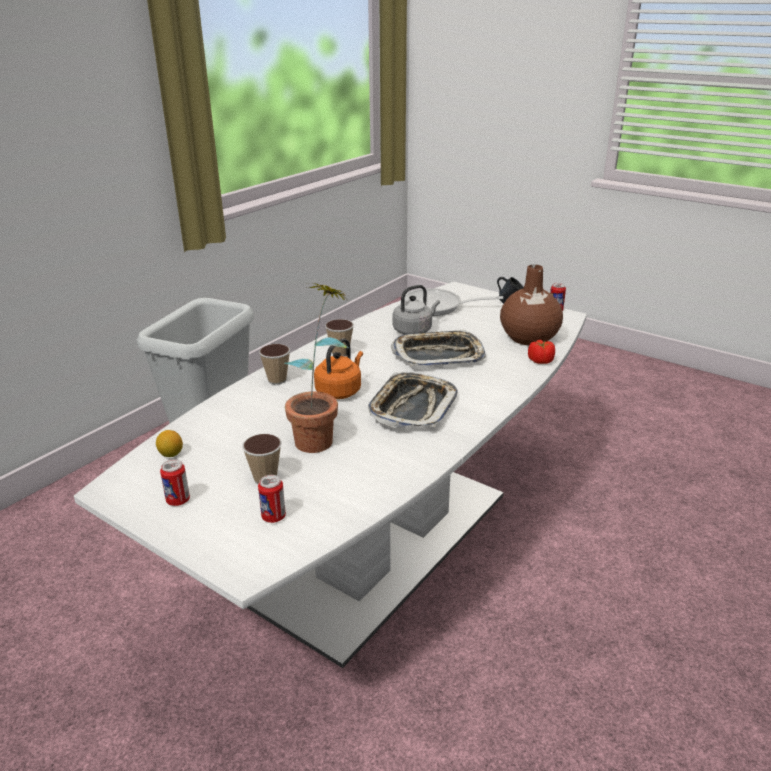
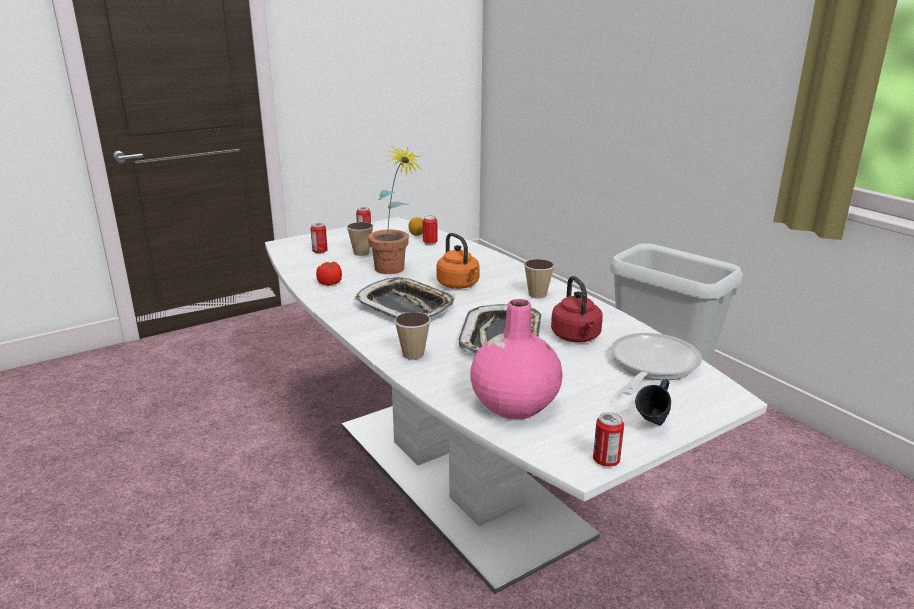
camera: 110 degrees right, 5 degrees down
(208, 435) = (430, 243): none -> can
(277, 380) = (498, 267): cup -> cup (413, 354)
(414, 330) = (576, 337): grey kettle -> red kettle
(528, 338) = (514, 404): brown vase -> pink vase
(540, 361) = (444, 392): tomato -> tomato (330, 283)

